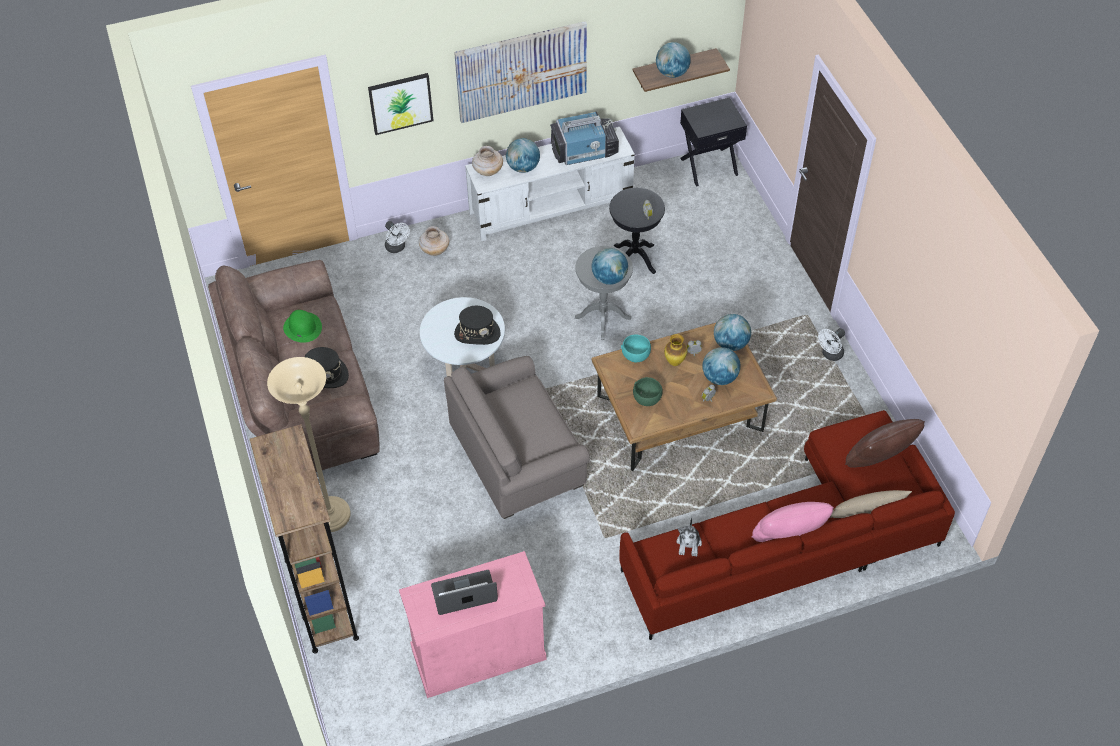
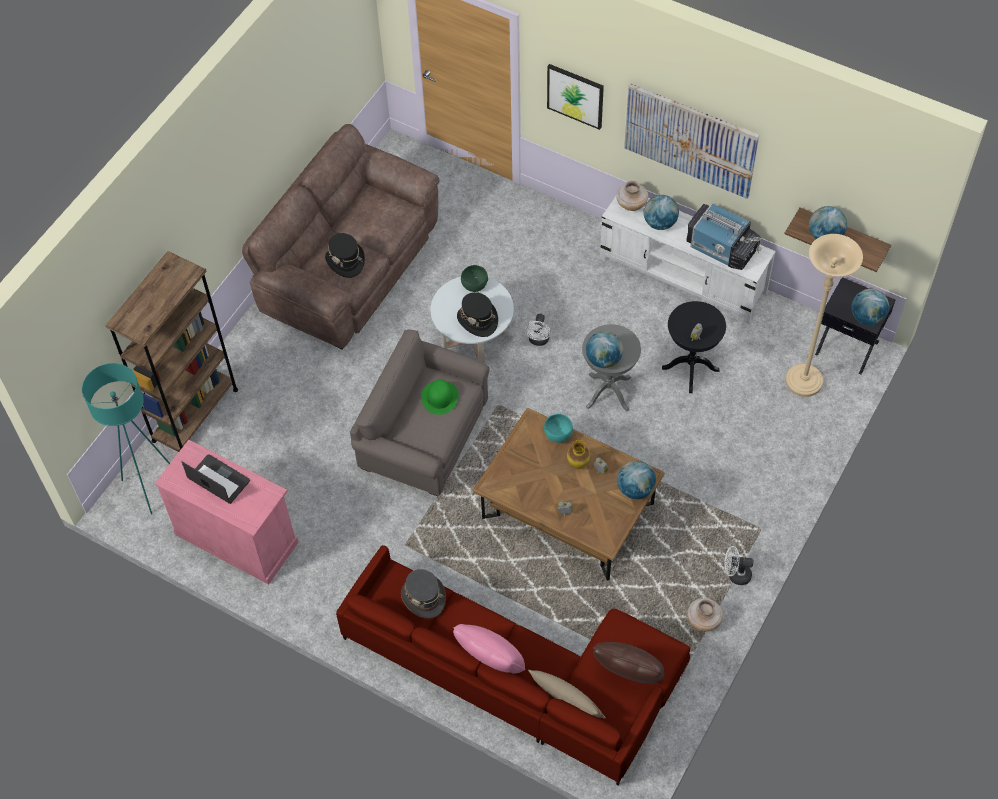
camera: 50 degrees right, 5 degrees up
(302, 327) = (373, 214): green hat -> green hat (439, 397)
(330, 516) = (266, 363): beige floor lamp -> beige floor lamp (804, 382)
(359, 685) = (150, 487): none -> turquoise floor lamp
(397, 248) = (536, 214): white fan -> white fan (538, 340)
(434, 250) = (559, 238): beige vase -> beige vase (703, 620)
(647, 399) = (523, 472): green bowl -> green bowl (474, 285)
(689, 543) = (424, 597): plush toy -> grey hat
(720, 377) = (594, 505): globe -> globe (867, 317)

